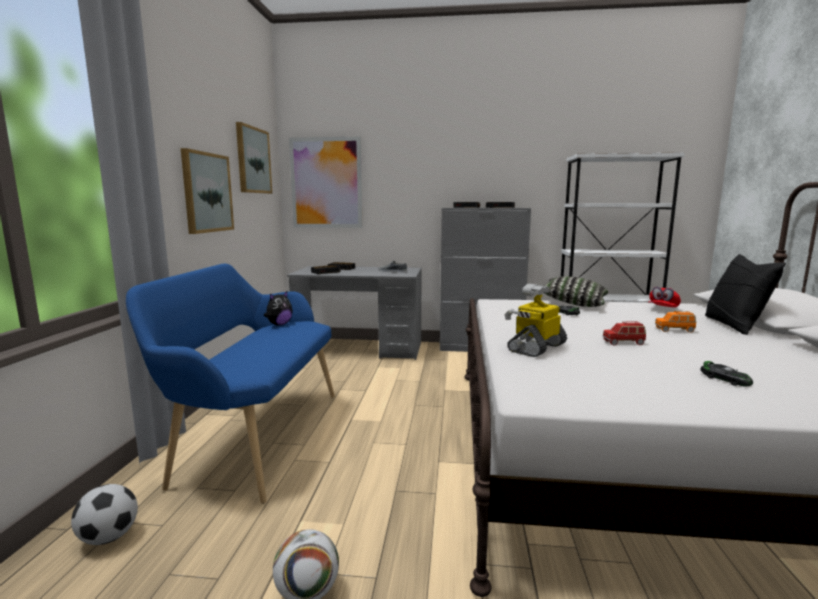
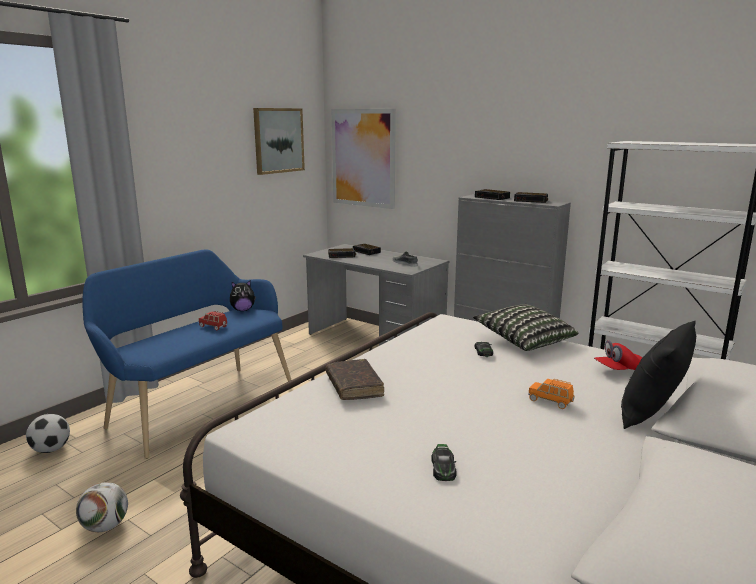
camera: 30 degrees right, 5 degrees up
(207, 192) = (208, 181): picture -> none
(536, 348) = (354, 386): toy robot -> brown book
(624, 342) = (450, 402): red toy car -> red toy car (213, 327)

